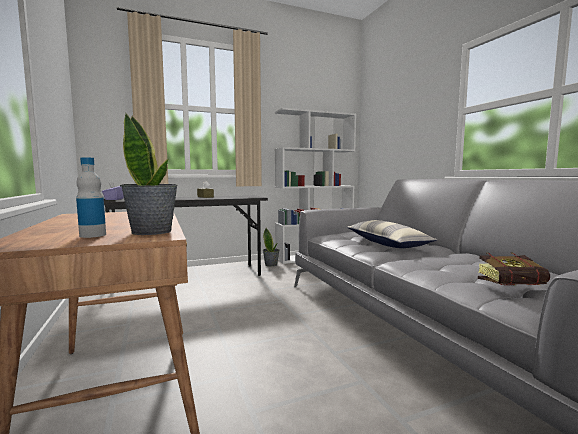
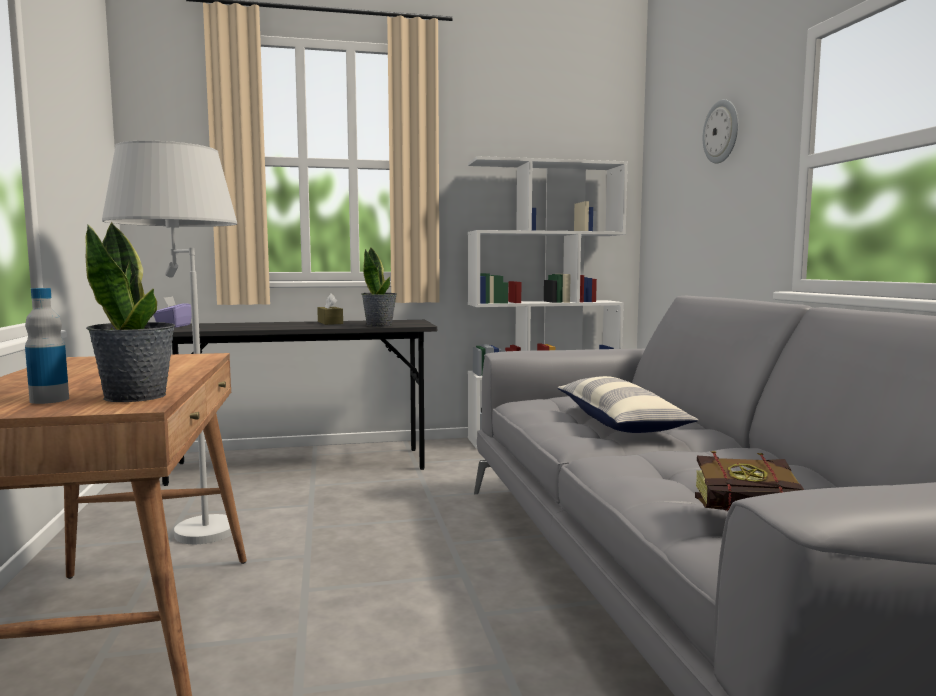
camera: 10 degrees right, 0 degrees up
(137, 314) = (188, 524): none -> white floor lamp
(271, 264) = (454, 449): potted plant -> potted plant (379, 325)
(409, 98) = (721, 131): none -> wall clock

